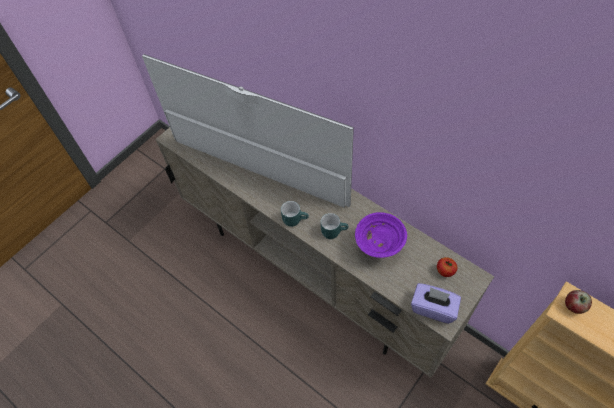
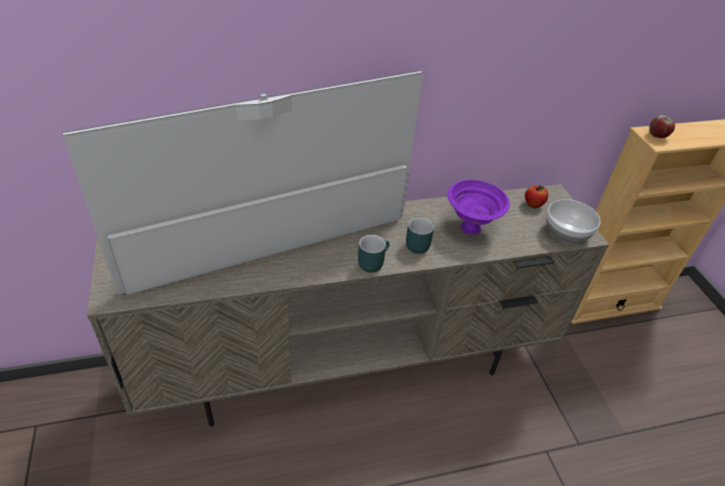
camera: 60 degrees left, 15 degrees down
(433, 308) = (566, 233): purple tissue box -> bowl

